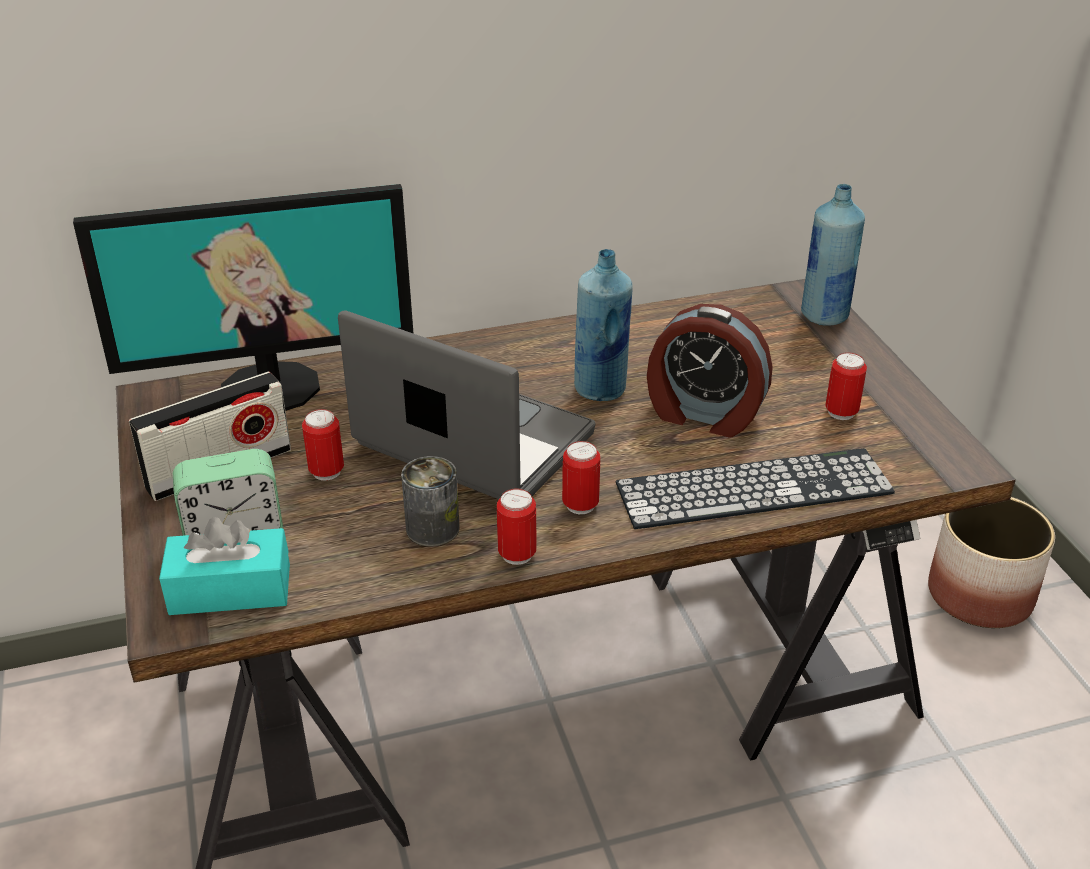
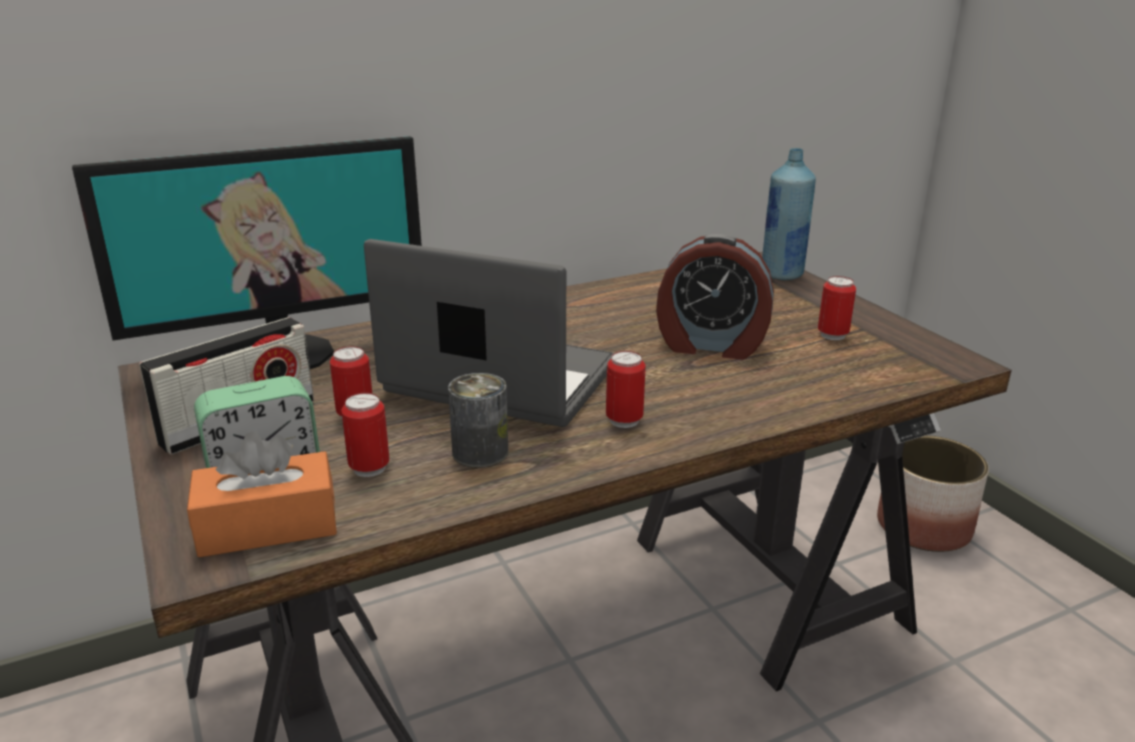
camera: 10 degrees left, 10 degrees down
(230, 589) = (268, 526): turquoise tissue box -> orange tissue box
(517, 554) = (575, 466): can -> can (369, 468)
(601, 389) = (608, 334): blue bottle -> none
(754, 488) = (784, 394): keyboard -> none

